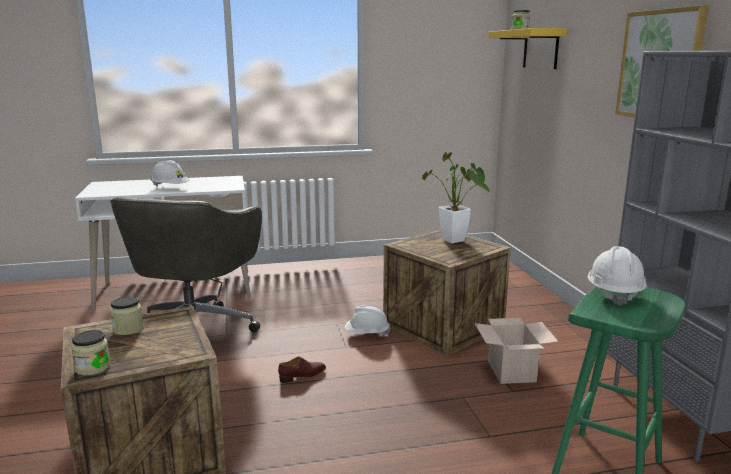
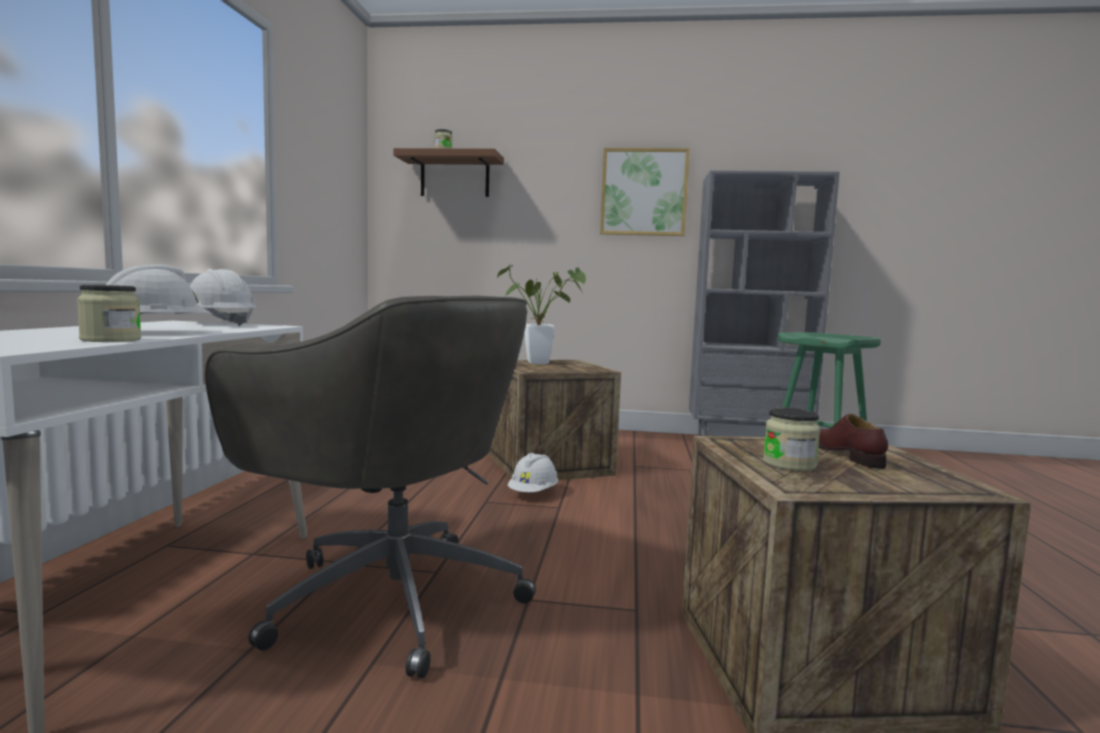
camera: 70 degrees left, 10 degrees down
(93, 367) = (946, 484): jar -> jar (111, 340)
(303, 375) = (619, 539): brown shoe -> brown shoe (847, 455)
(512, 372) = (662, 463): cardboard box -> none
(540, 49) = (455, 176): yellow shelf -> brown shelf
(614, 293) = (806, 335): white hard hat -> white hard hat (219, 324)

